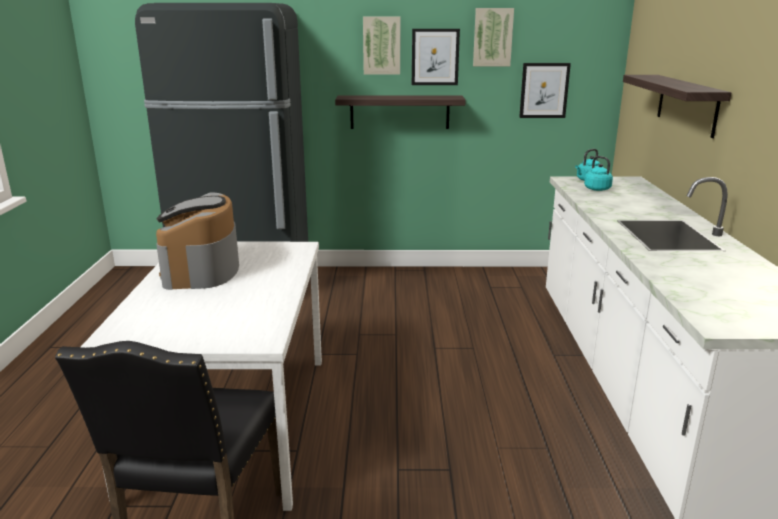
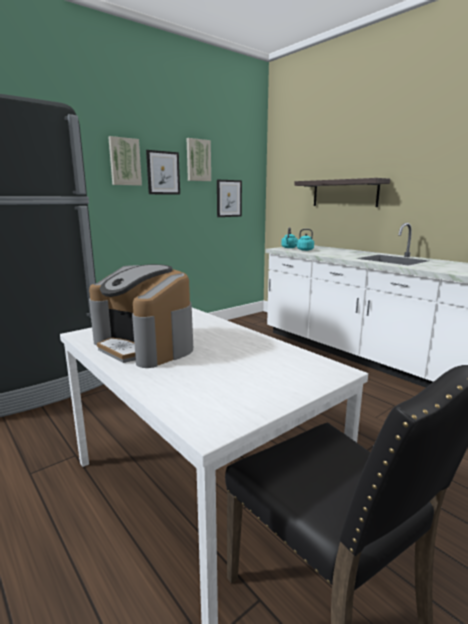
camera: 40 degrees left, 5 degrees down
(399, 112) = (141, 216): shelf -> none

